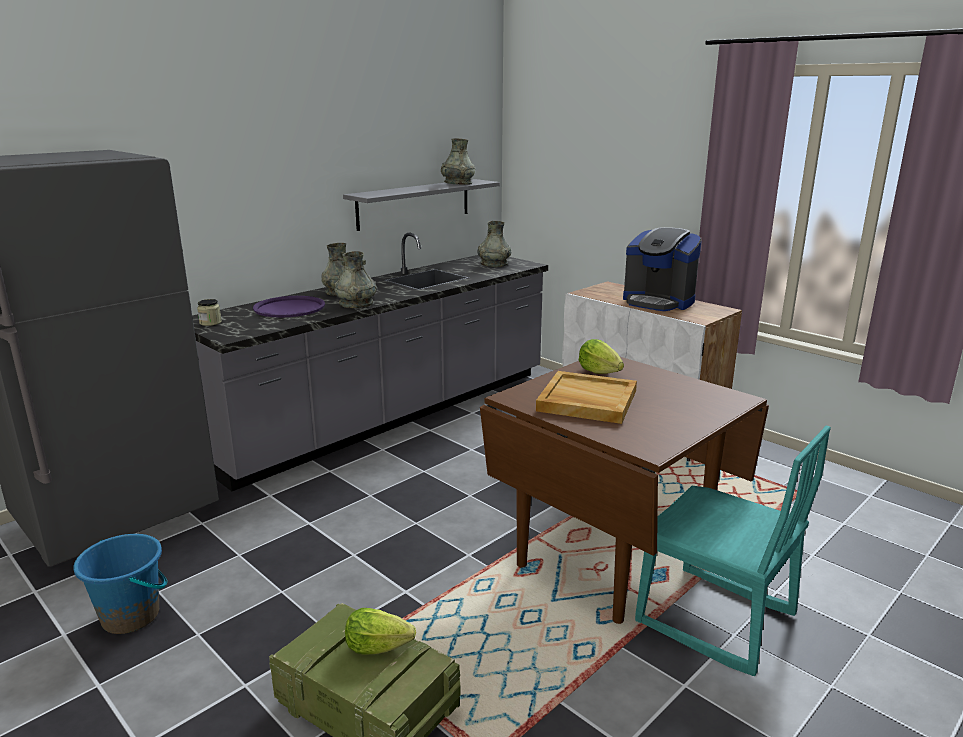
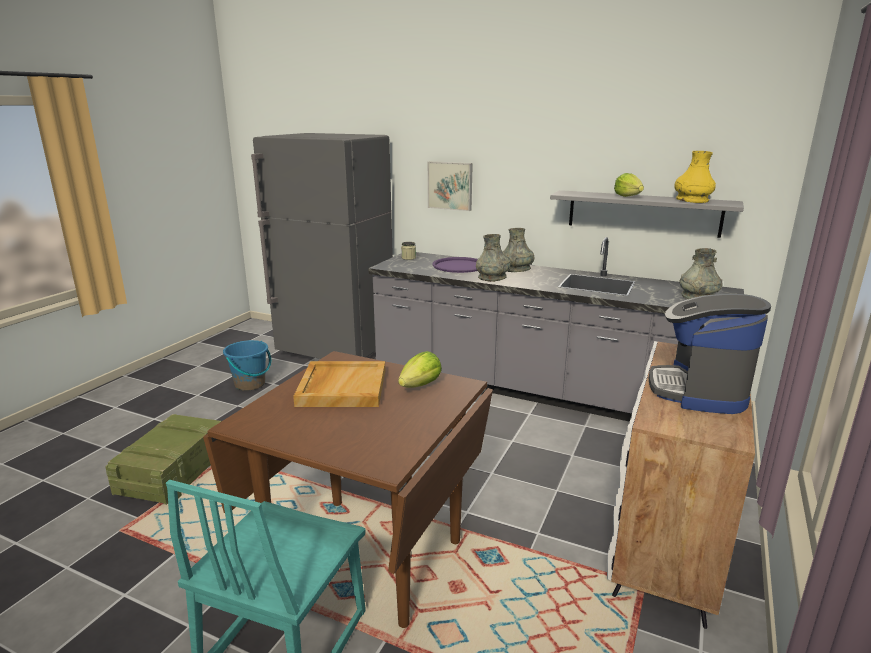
camera: 70 degrees right, 0 degrees up
(216, 211) = (450, 185): none -> picture
(377, 647) = (177, 442): lettuce -> lettuce (628, 196)
(458, 183) = (692, 200): grey vase -> yellow vase

